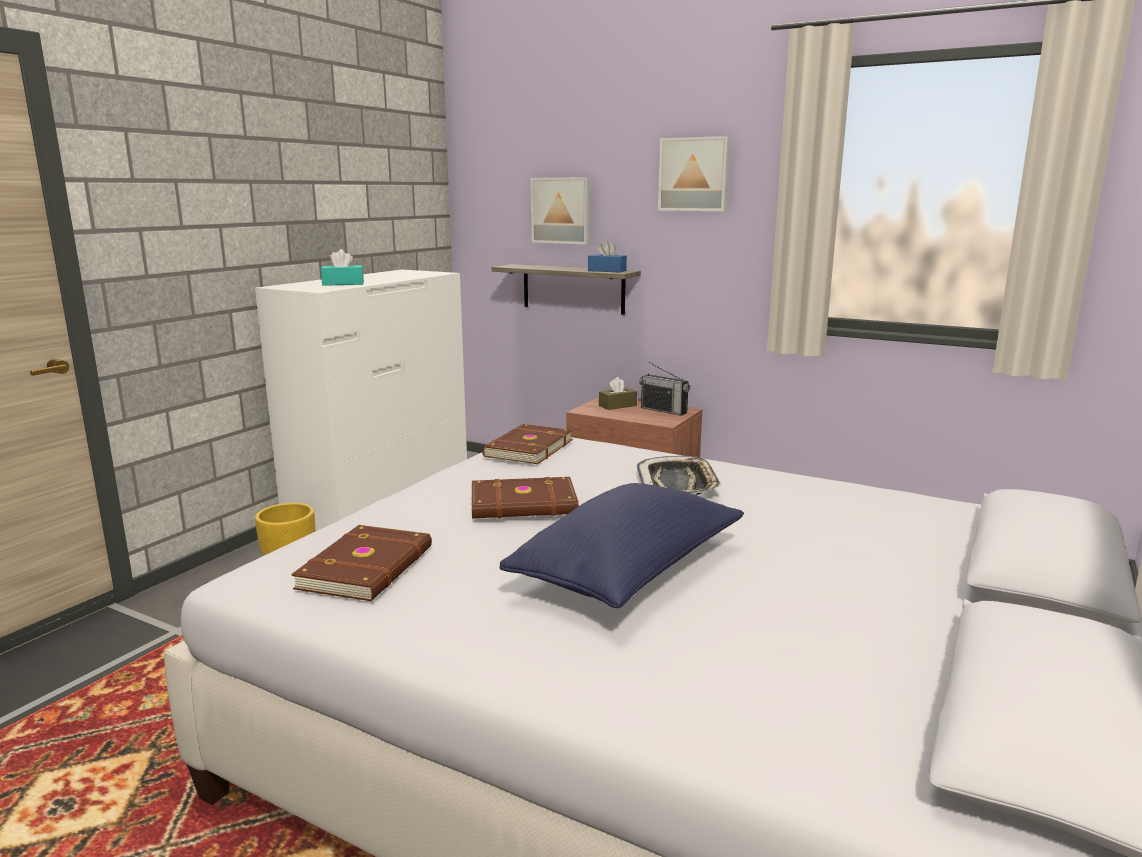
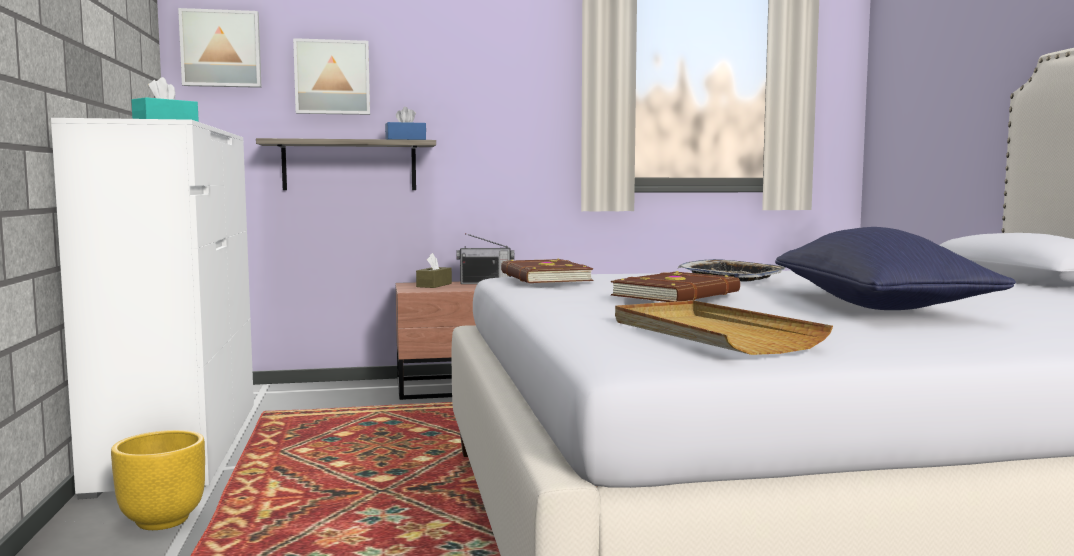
camera: 40 degrees left, 10 degrees down
(368, 567) = (710, 334): brown book -> beige tray
(694, 174) = (488, 44): picture -> picture (221, 49)

